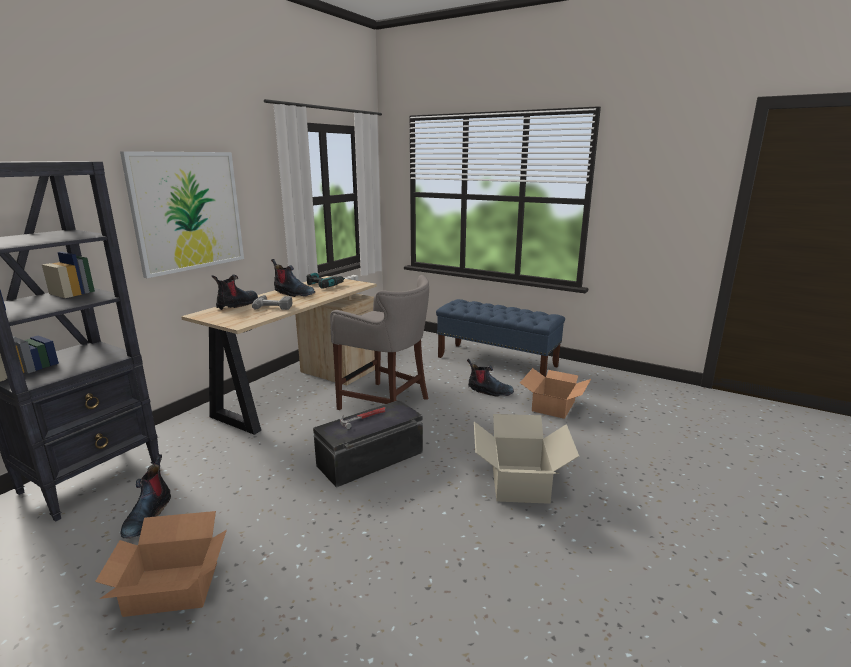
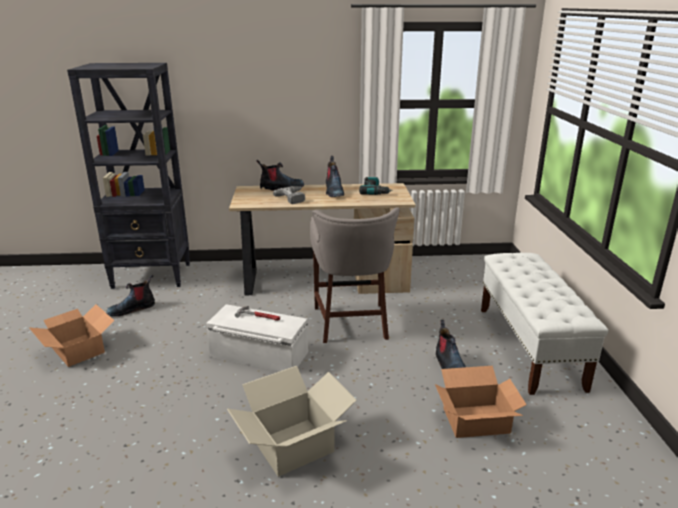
camera: 55 degrees right, 5 degrees up
(188, 211) = (267, 103): picture -> none
(371, 459) = (258, 355): black storage box -> white storage box
(497, 361) = (529, 347): blue bench -> white bench

